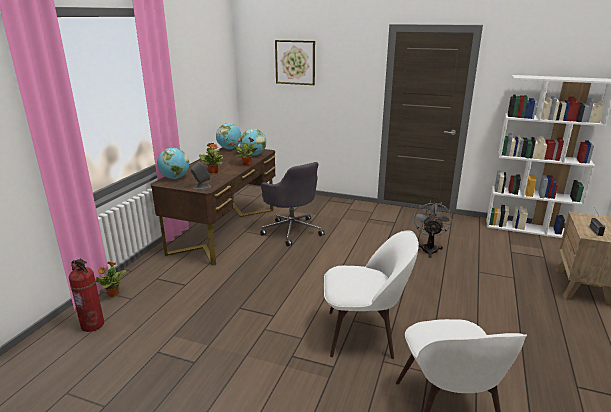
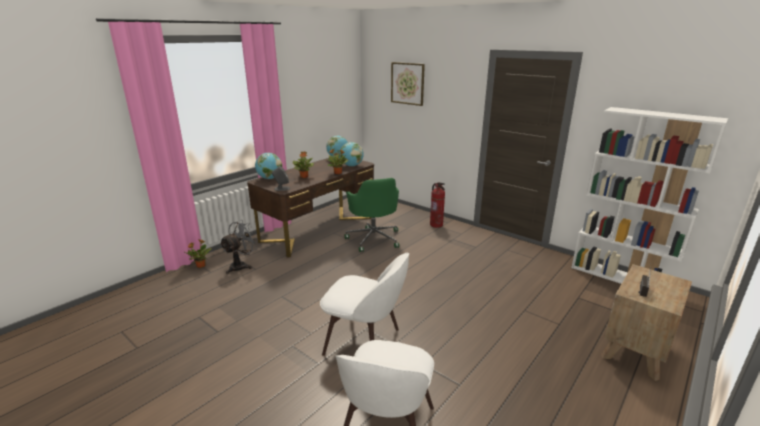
camera: 20 degrees right, 0 degrees up
(92, 325) = (171, 286): fire extinguisher -> fire extinguisher (436, 225)
(292, 230) = (374, 238): grey office chair -> green office chair
(429, 248) = (491, 278): grey fan -> grey fan (241, 266)

